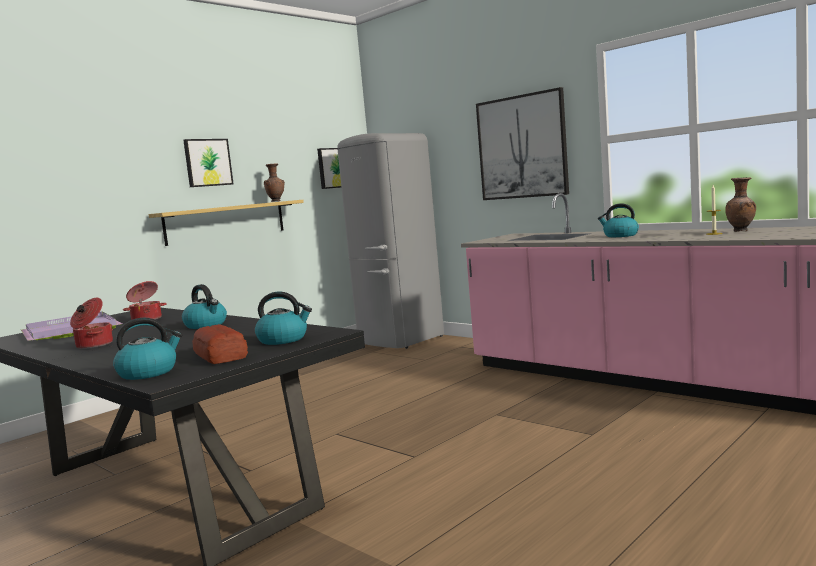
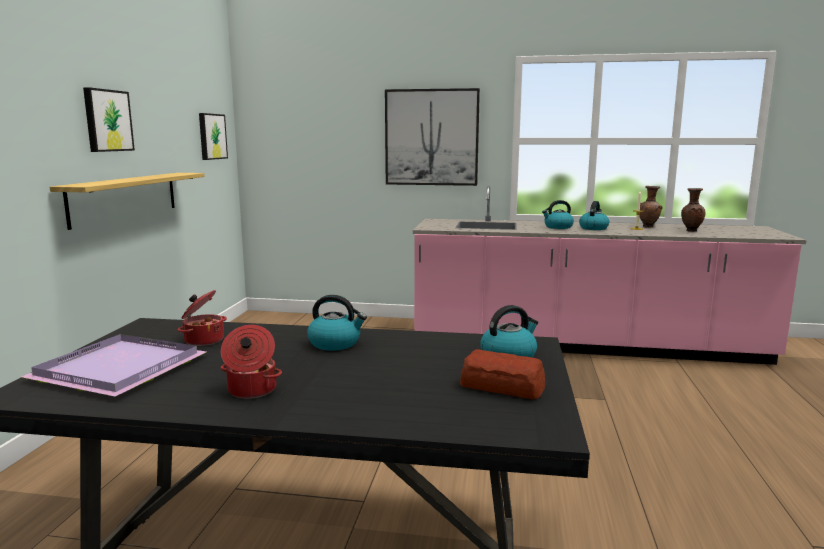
camera: 35 degrees left, 5 degrees up
(148, 372) = (487, 422): kettle -> kettle (593, 228)
(276, 201) = (178, 174): brown vase -> brown vase (690, 231)
(399, 340) = (286, 324): grey fridge -> none

